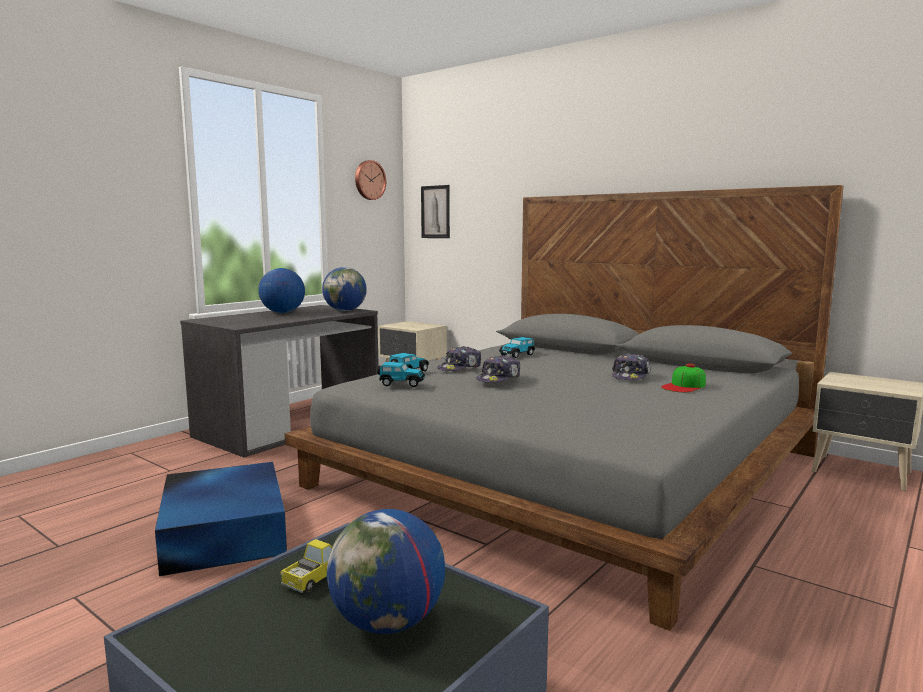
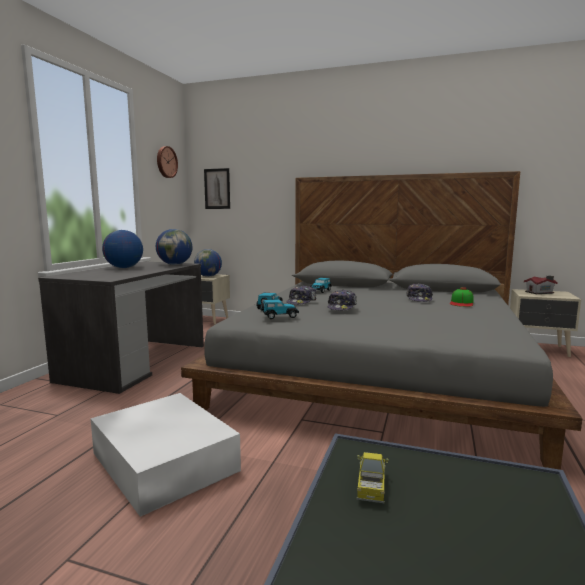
camera: 20 degrees left, 0 degrees up
(225, 530) = (164, 460): blue storage box -> white storage box
(388, 623) = (478, 513): globe -> globe (208, 276)
(867, 381) = (540, 292): none -> toy house

